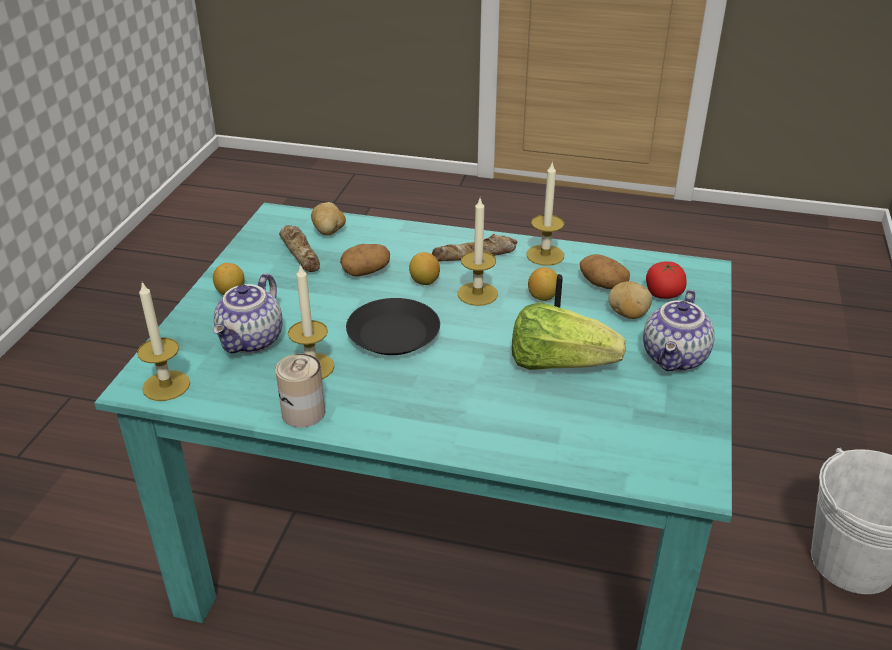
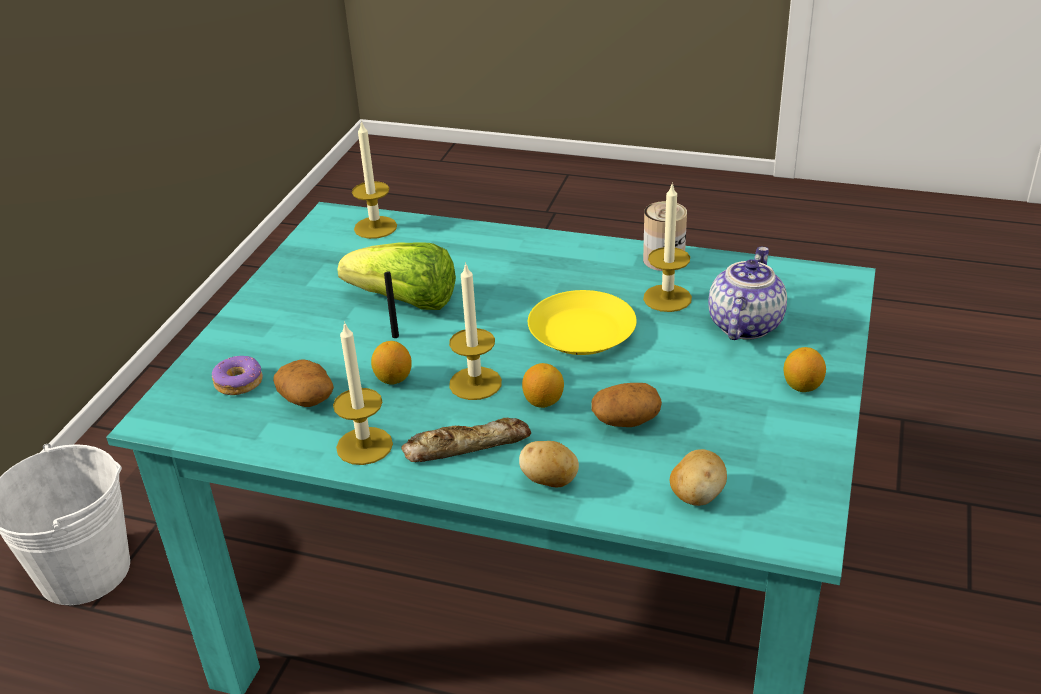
camera: 175 degrees left, 0 degrees up
(166, 385) = (812, 281): candle -> candle (375, 227)
(301, 253) = (729, 452): bread -> none
(393, 335) = (582, 331): black plate -> yellow plate
(627, 314) = (300, 356): potato -> potato (550, 481)
(663, 294) = (239, 382): tomato -> donut
(676, 358) = (279, 307): teapot -> none

